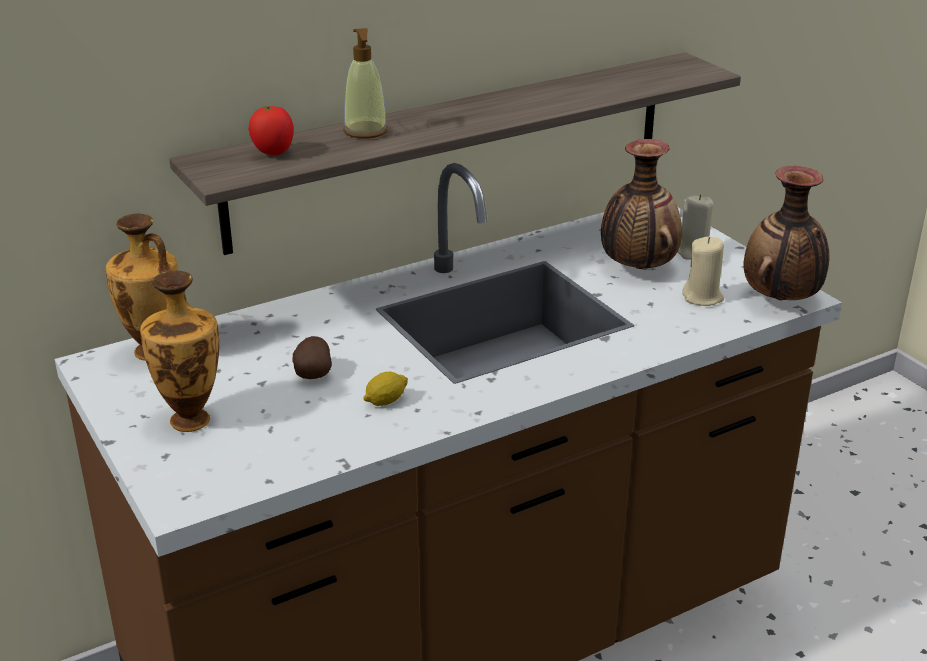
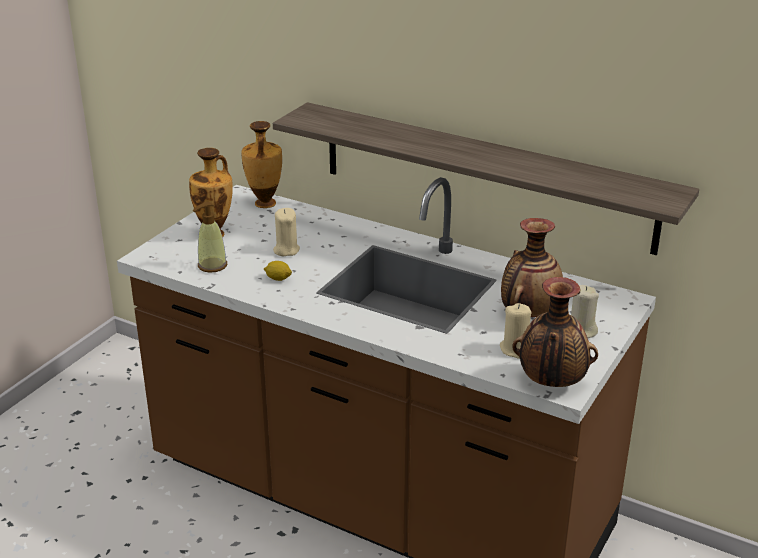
camera: 60 degrees right, 0 degrees up
(273, 153) = (340, 121): tomato -> none
(313, 373) = (286, 250): potato -> beige candle
(365, 131) = (400, 133): soap dispenser -> soap dispenser (212, 266)

